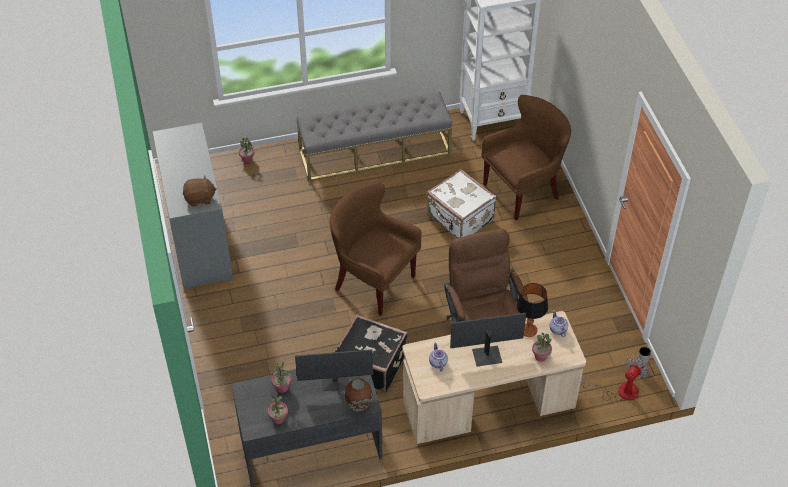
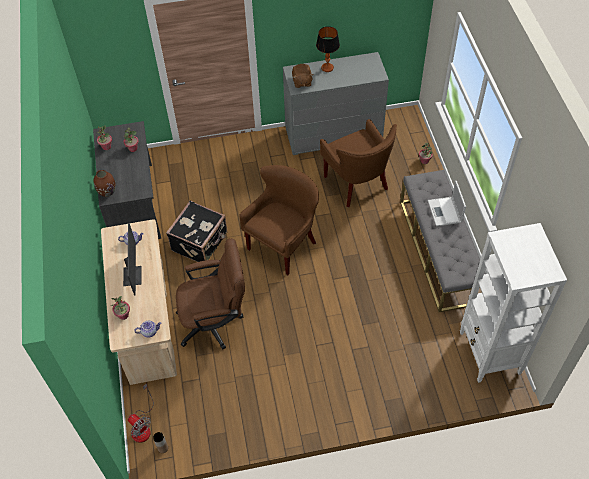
camera: 95 degrees right, 5 degrees up
(335, 381) = (131, 179): monitor -> none
(358, 116) = (445, 212): none -> laptop
(459, 219) = (354, 314): white suitcase -> none
(523, 191) = (389, 372): brown armchair -> brown armchair (356, 184)
(528, 330) = (153, 309): table lamp -> table lamp (327, 68)

